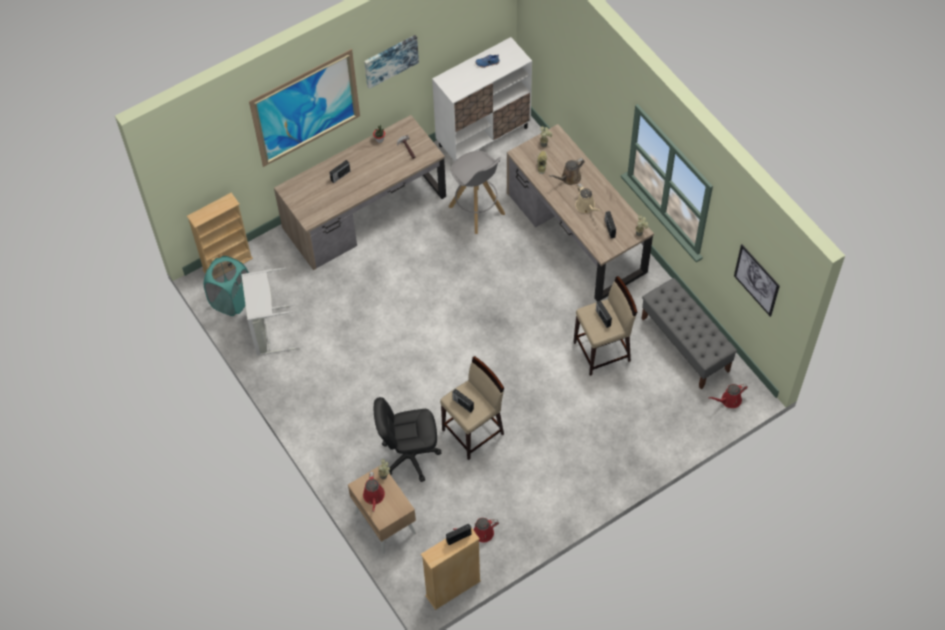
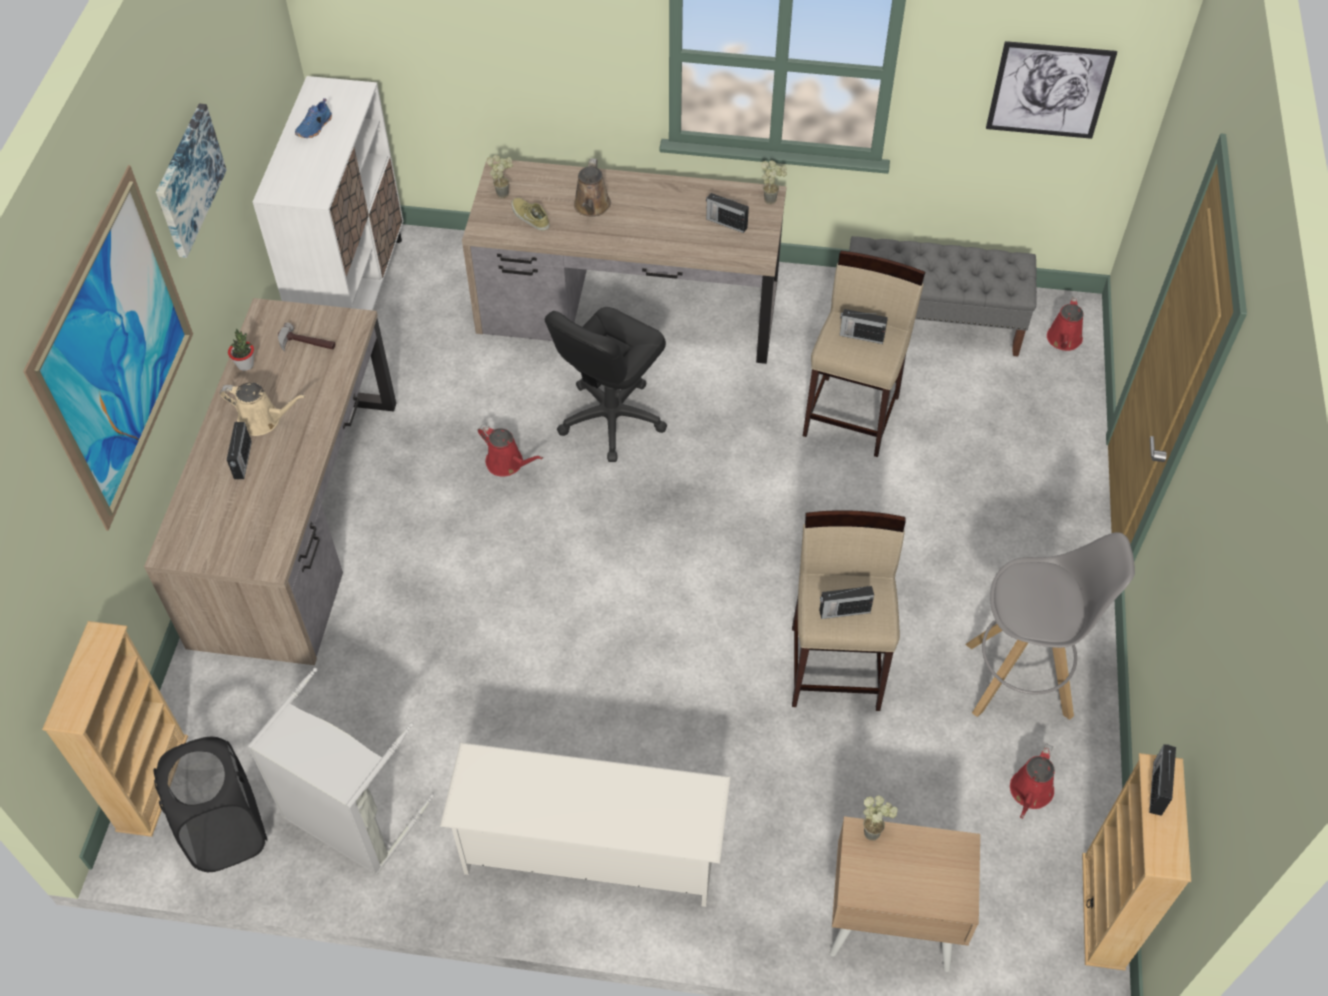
camera: 50 degrees left, 5 degrees down
(231, 300) = (226, 831): turquoise laundry basket -> black laundry basket
(325, 411) = (591, 850): none -> white shoe rack
(374, 497) = (900, 880): red watering can -> red watering can (507, 463)
(410, 456) = (797, 787): black office chair -> black office chair (611, 418)
(477, 210) = (463, 386): grey stool -> grey stool (1020, 680)
(586, 206) = (660, 221): beige watering can -> beige watering can (263, 420)

